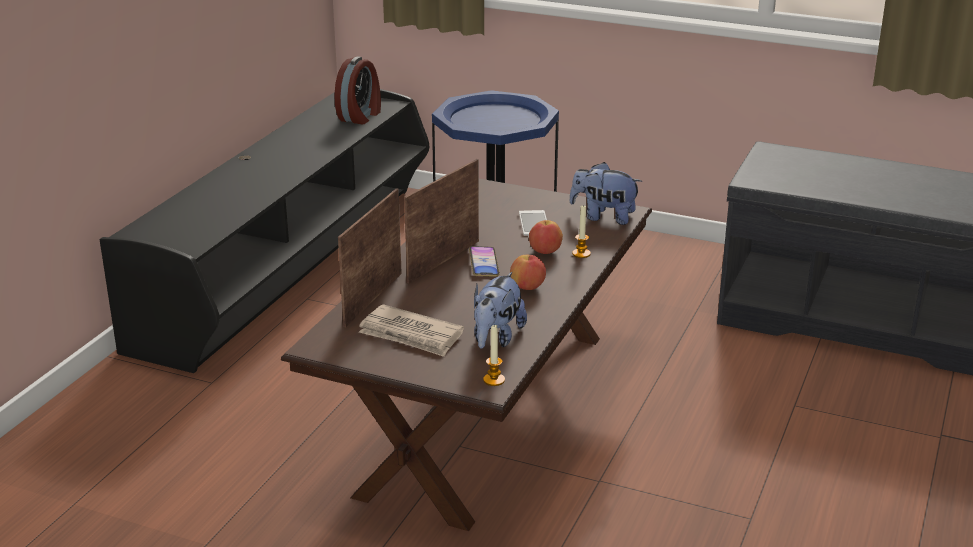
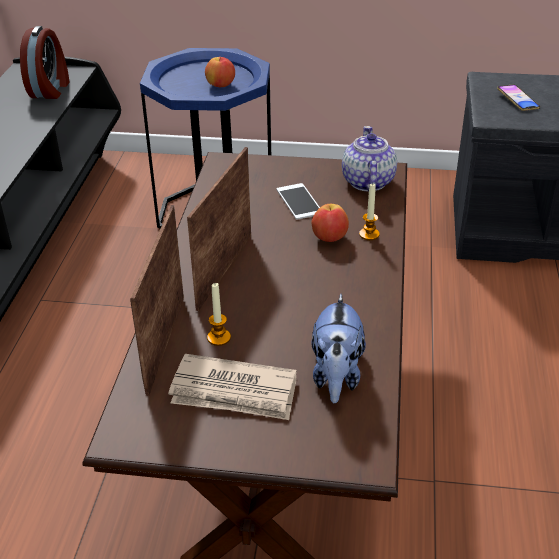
camera: 15 degrees left, 10 degrees up
(484, 265) = (272, 268): phone -> phone (517, 101)
(494, 380) = (366, 447): candle -> candle (219, 338)
(528, 287) = (335, 292): apple -> apple (221, 85)
(604, 217) = (367, 181): plush toy -> teapot

